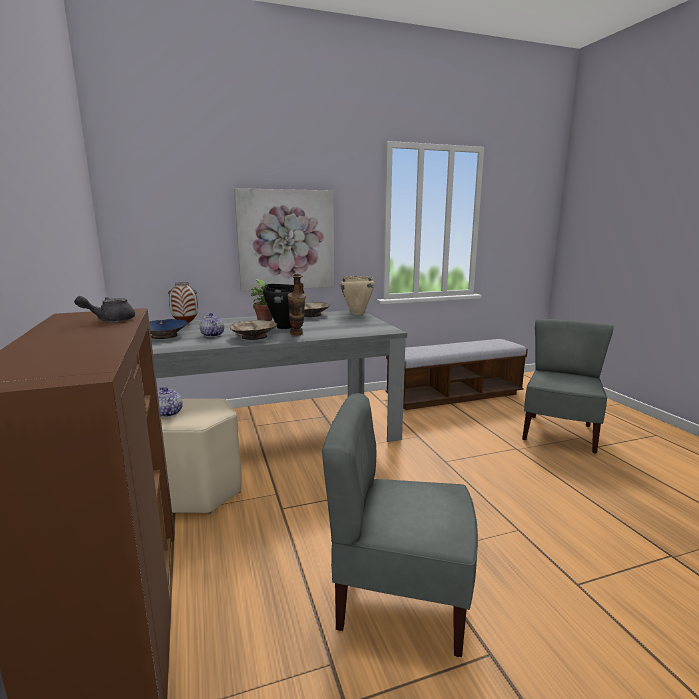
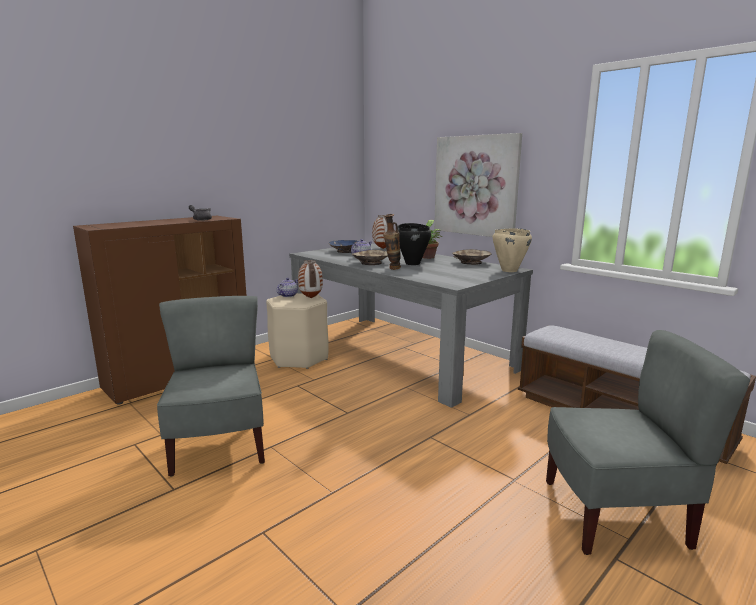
camera: 65 degrees right, 0 degrees up
(204, 403) = (310, 298): none -> vase

